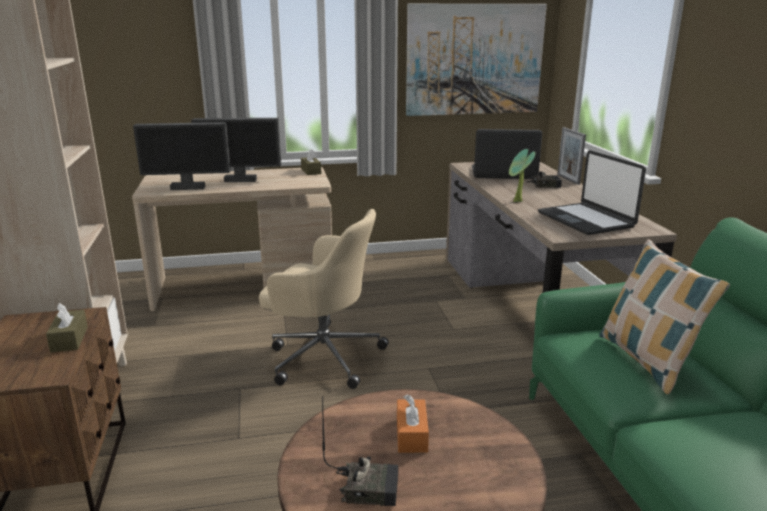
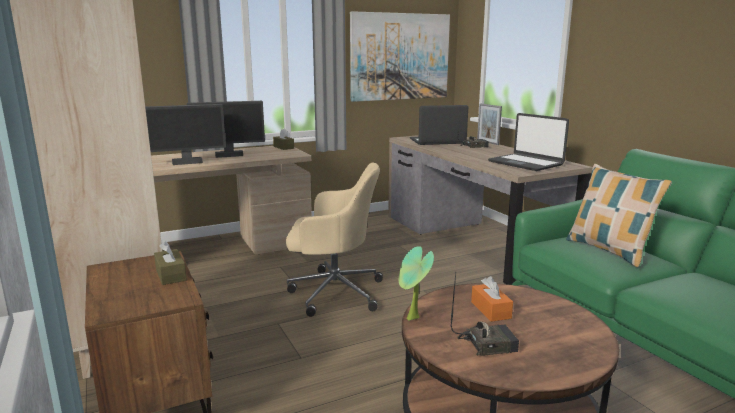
camera: 15 degrees left, 5 degrees down
(517, 202) = (466, 156): potted plant -> potted plant (413, 319)

